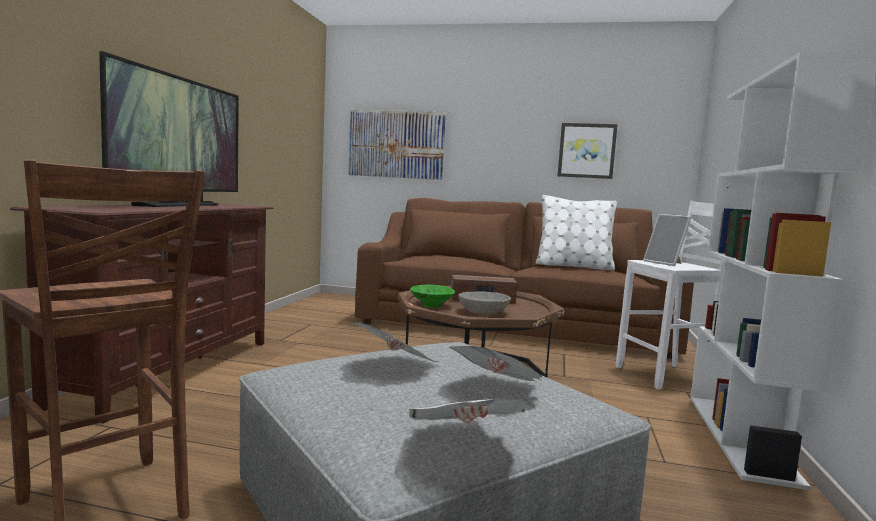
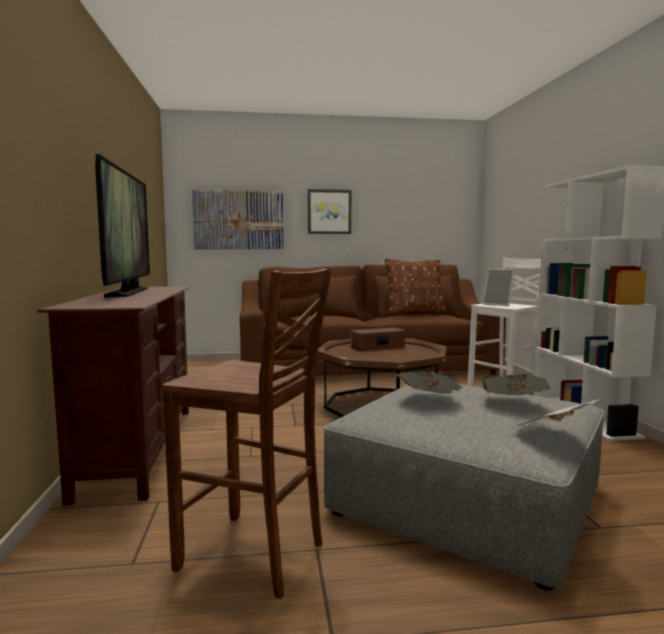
camera: 20 degrees left, 0 degrees up
(431, 305) = (351, 356): green bowl -> none
(483, 312) = (395, 356): grey bowl -> none
(573, 266) = (415, 313): white pillow -> brown pillow
(586, 150) = (400, 220): picture -> picture (329, 212)

